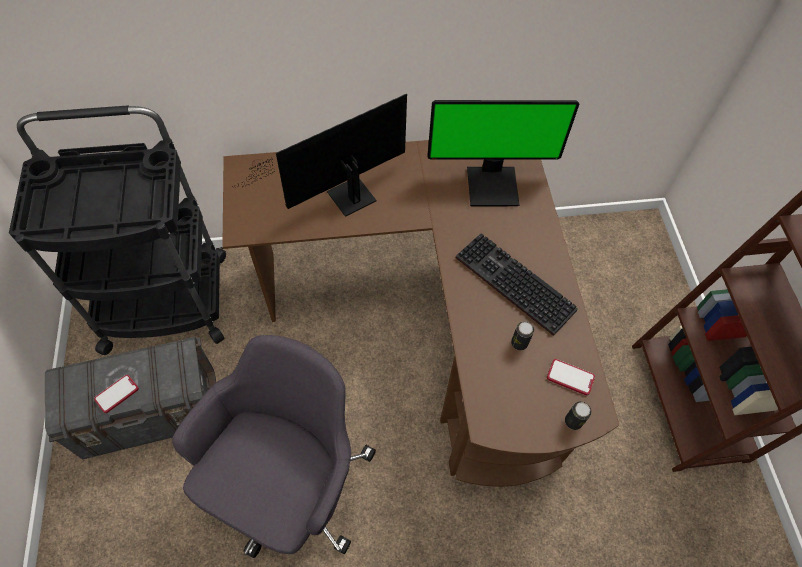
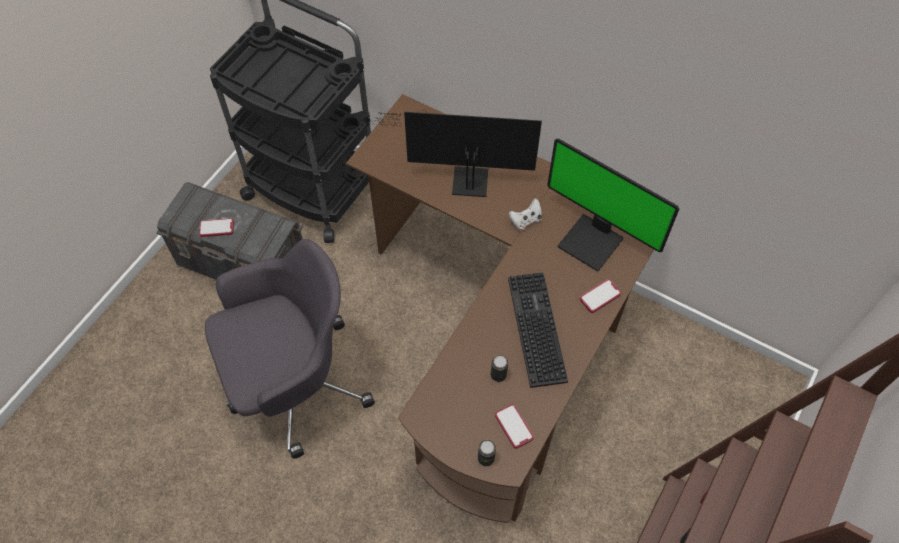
camera: 40 degrees right, 0 degrees up
(426, 200) = (525, 220): none -> white game controller
(537, 225) = (600, 296): none -> phone

